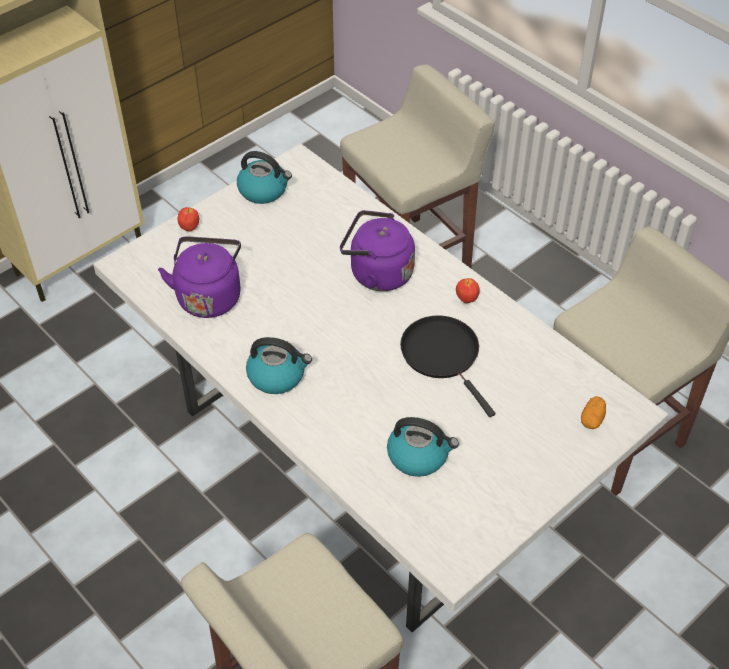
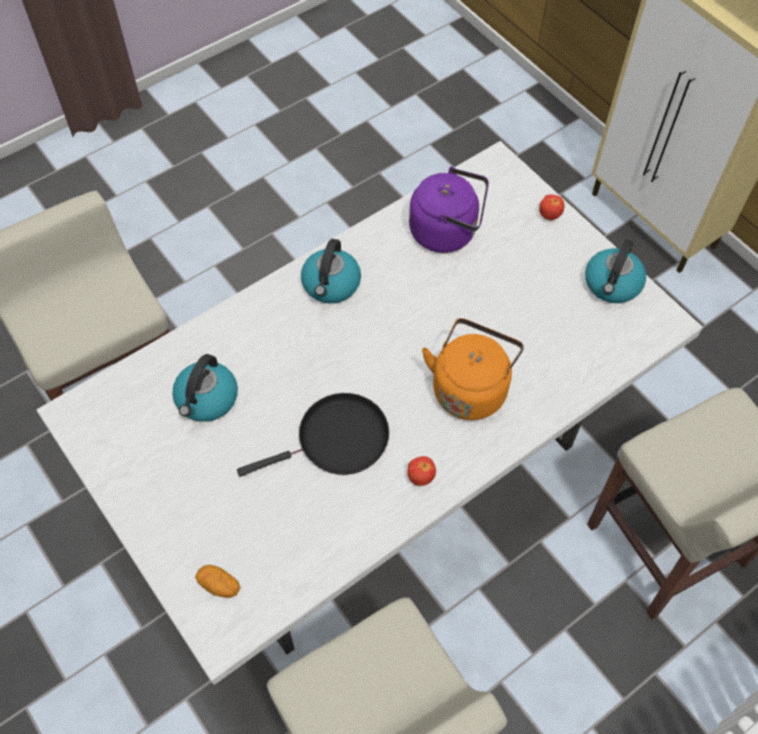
camera: 95 degrees right, 10 degrees up
(377, 273) = (470, 387): purple kettle -> orange kettle

